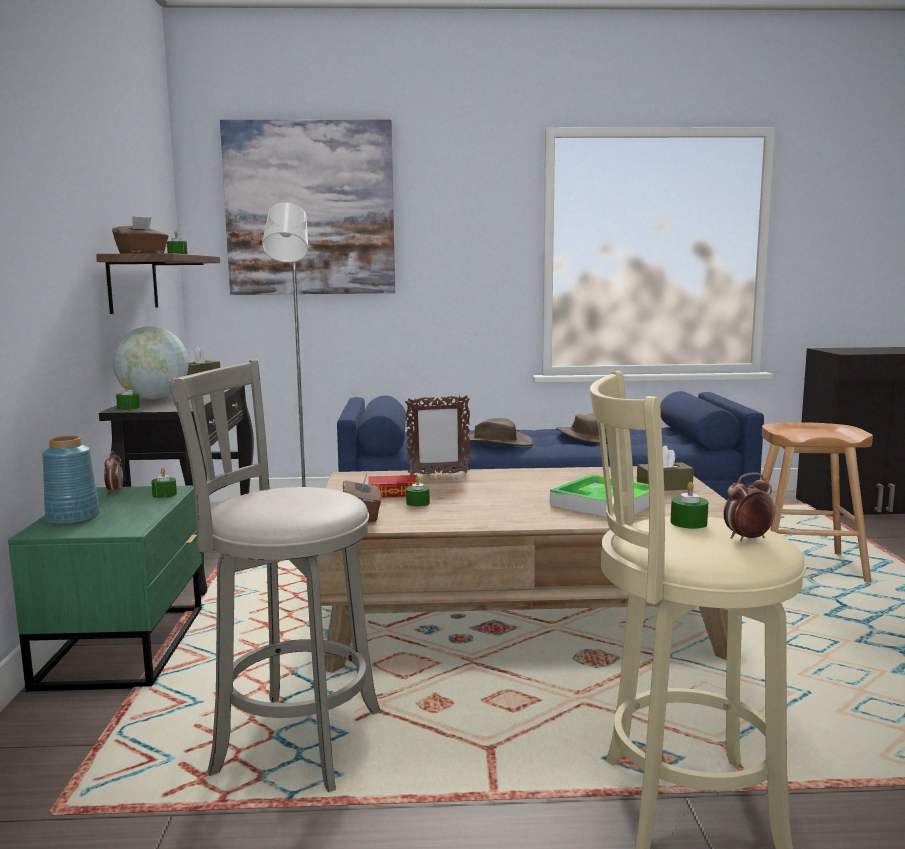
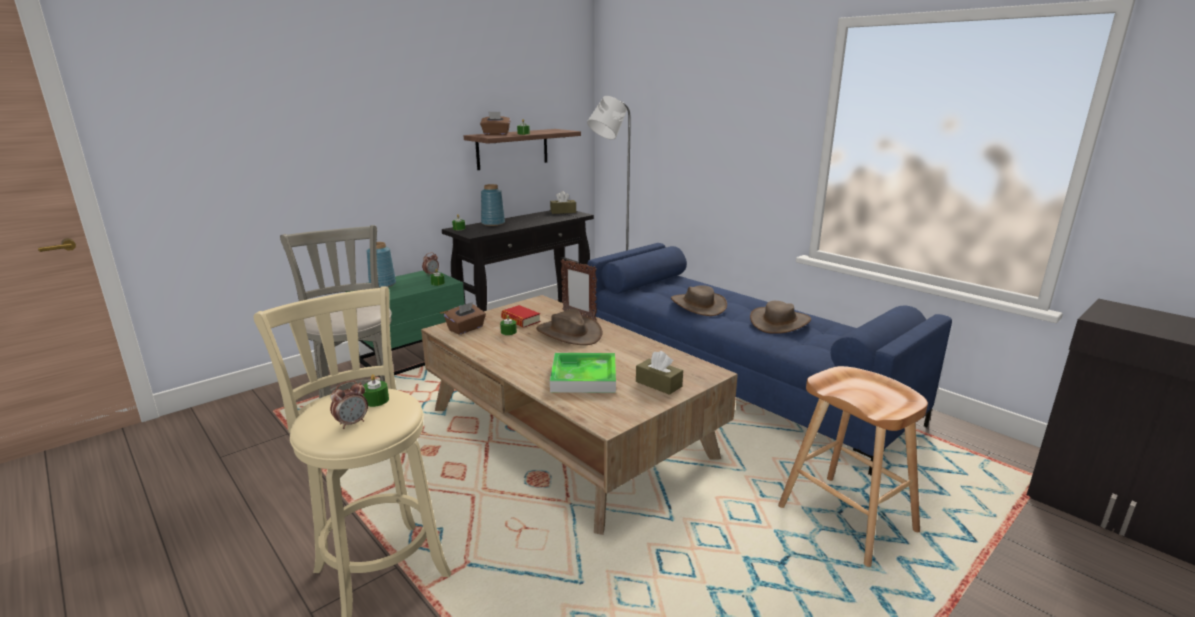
camera: 50 degrees right, 10 degrees up
(154, 398) = (492, 223): globe -> blue vase
(310, 208) = (661, 94): picture -> none
(477, 485) = (569, 333): none -> brown hat
(747, 539) = (352, 423): alarm clock -> alarm clock turned 105 degrees clockwise

